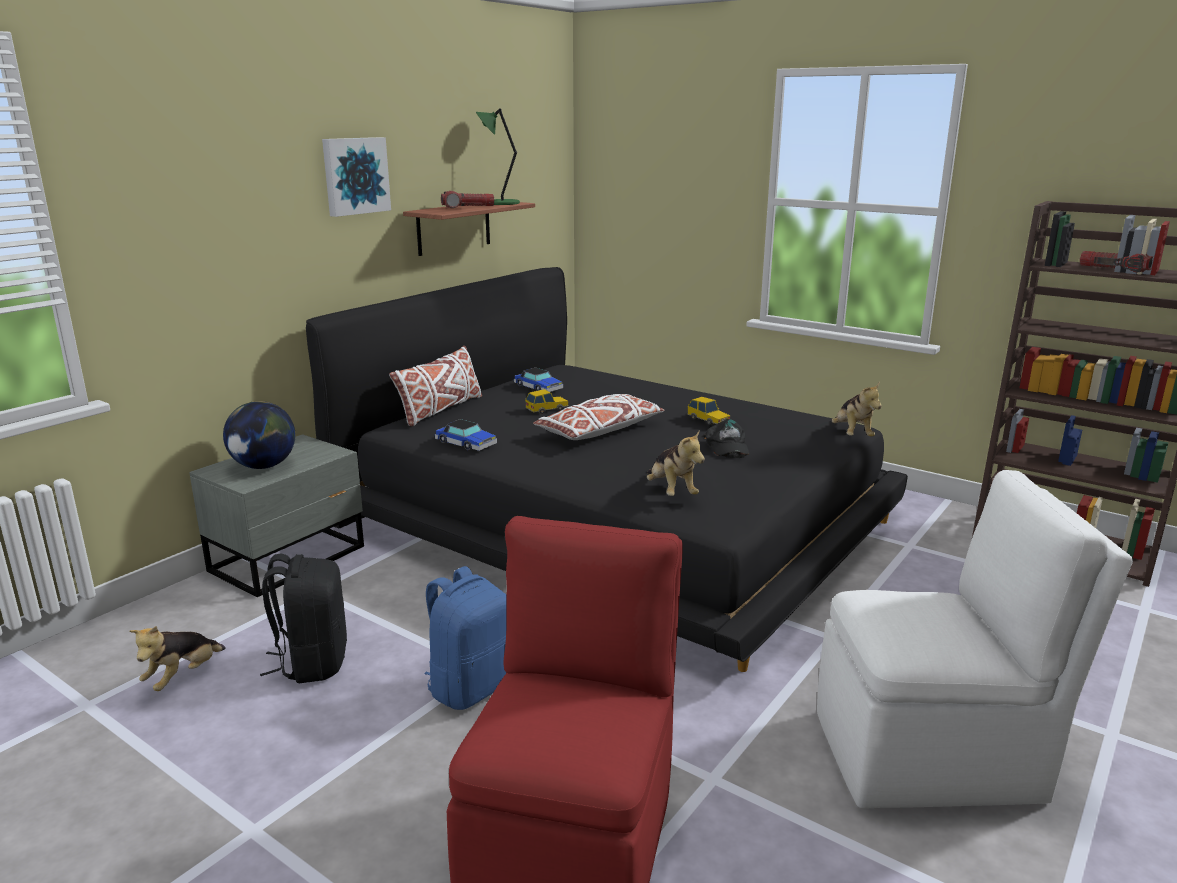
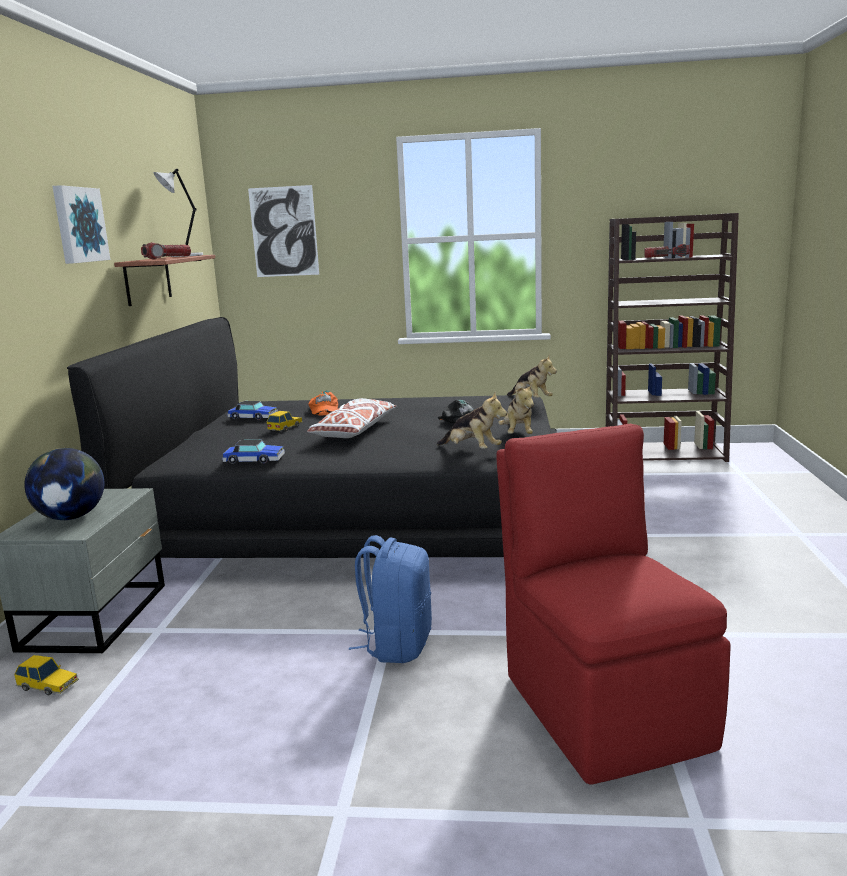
camera: 30 degrees left, 5 degrees down
(183, 677) = (105, 737): plush toy -> plush toy (517, 434)
(312, 662) = (230, 679): black backpack -> none
(440, 410) = (189, 446): white pillow -> none
(500, 203) = (184, 256): green table lamp -> grey table lamp
(611, 394) = (323, 410): none -> orange cap
(643, 176) = (284, 231): none -> picture
(708, 420) = (424, 410): toy car -> toy car (48, 685)
(932, 756) = (735, 575): white chair -> none

